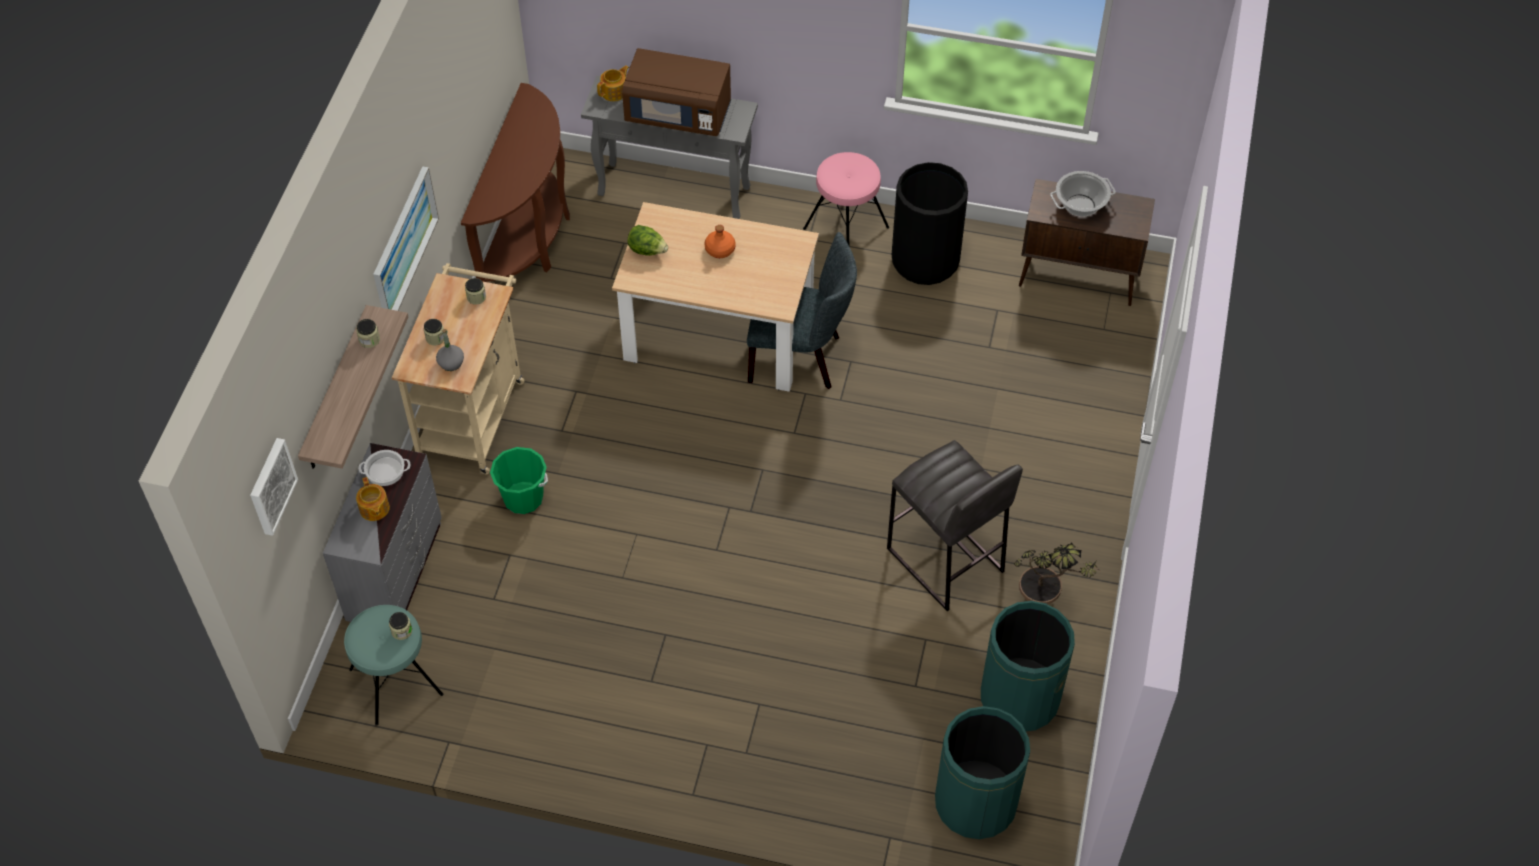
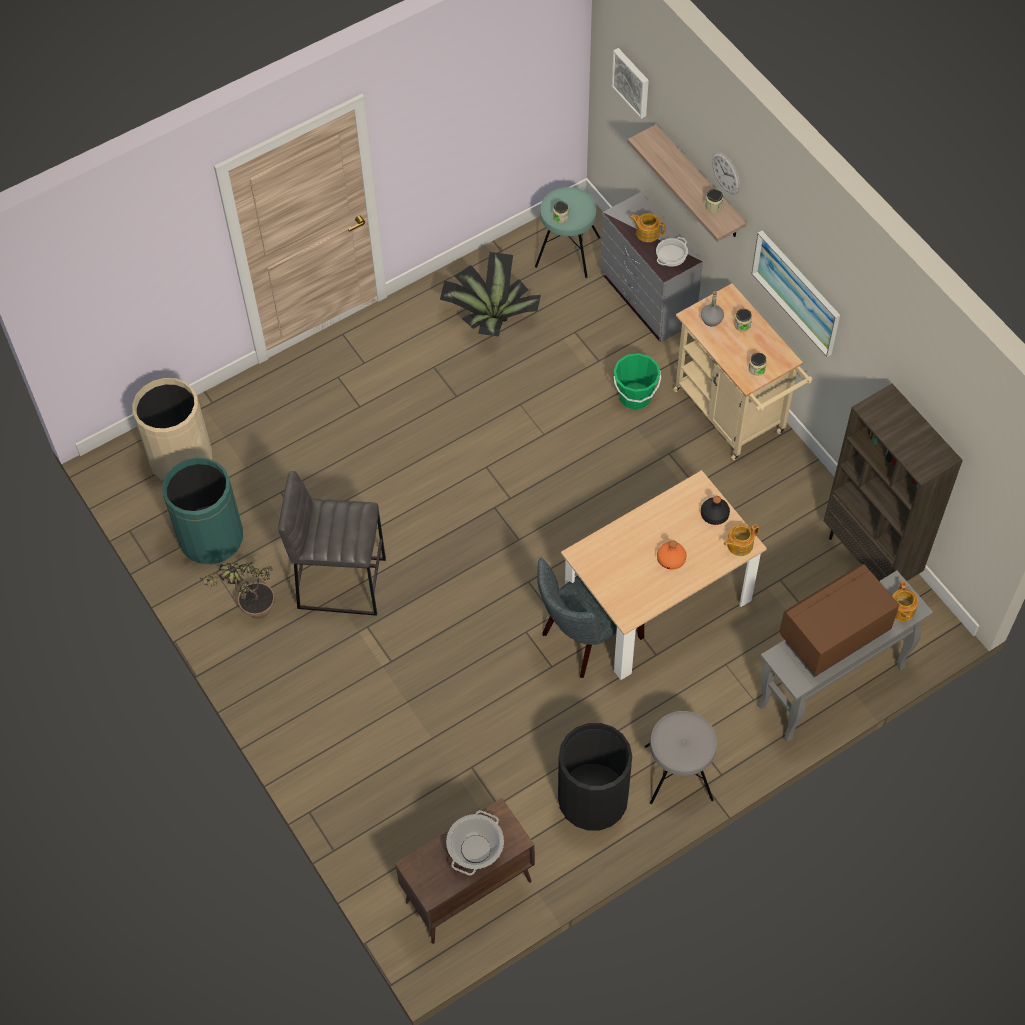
camera: 135 degrees right, 5 degrees up
(341, 313) = (726, 173): none -> wall clock
(529, 238) = (870, 558): brown console table -> brown bookcase
(542, 683) = (490, 315): none -> potted plant
(647, 250) = (714, 515): lettuce -> black bottle
(659, 218) = (739, 545): none -> teapot
(846, 228) = (678, 773): pink stool -> grey stool
(975, 803) = (181, 459): green trash can -> beige trash can

